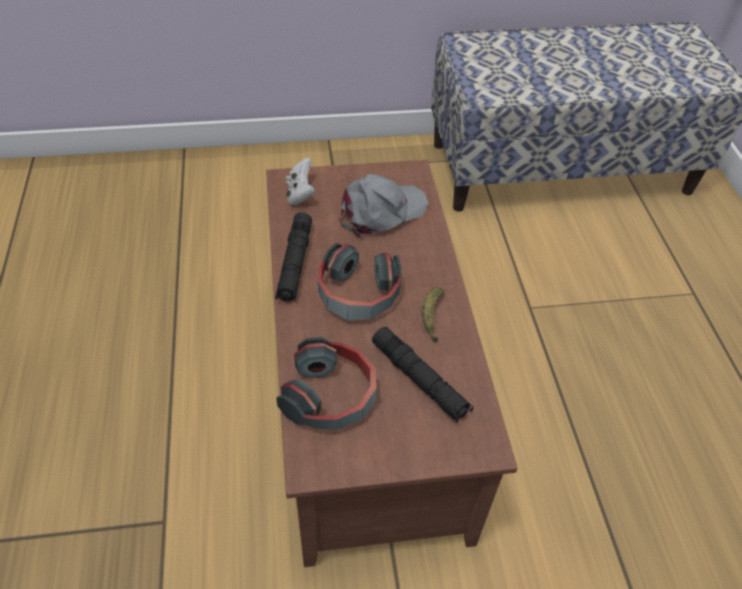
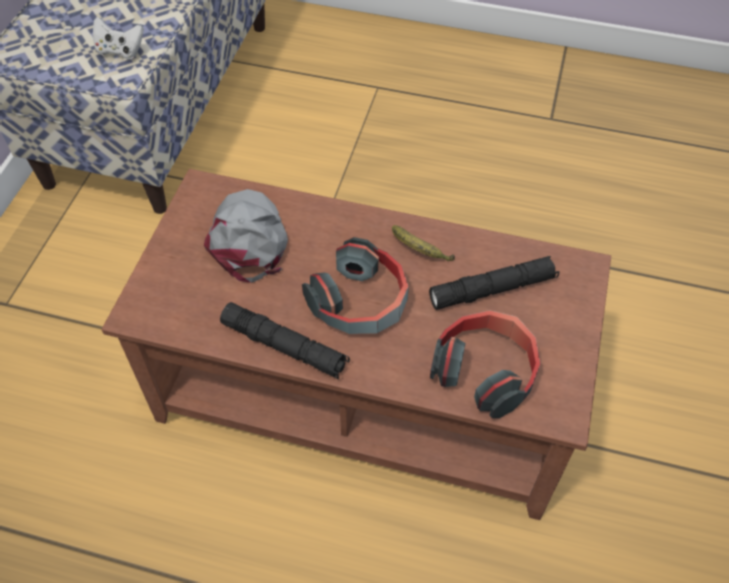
camera: 65 degrees left, 5 degrees up
(300, 193) = (170, 306): white game controller -> white game controller (120, 51)

